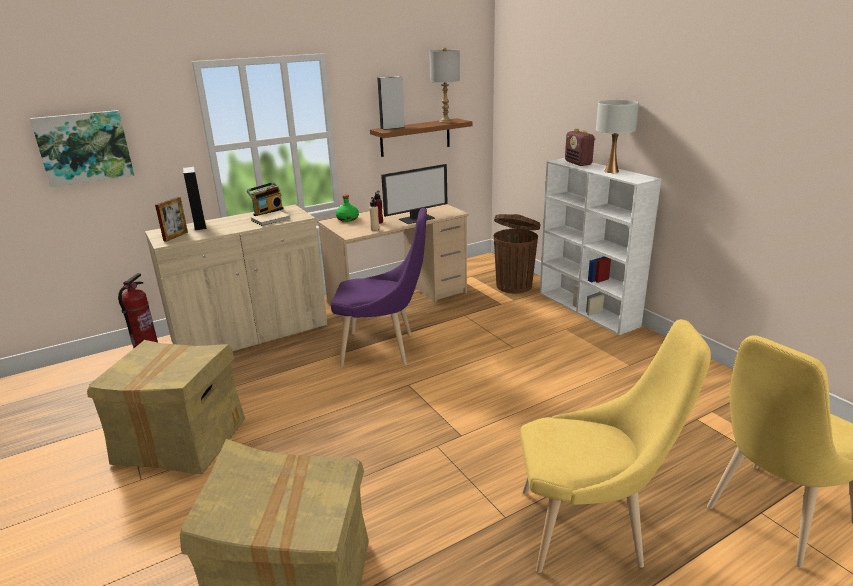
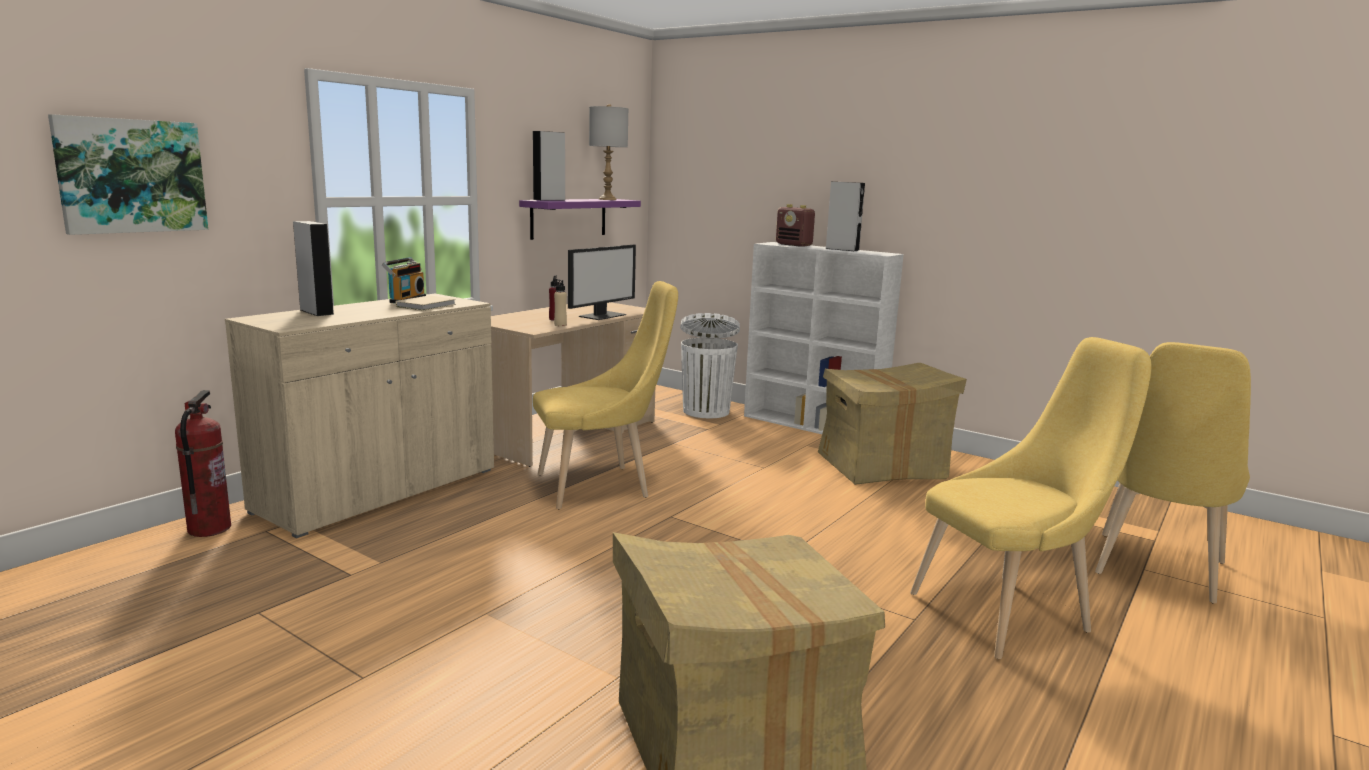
camera: 25 degrees left, 10 degrees down
(175, 236) = (295, 321): picture frame -> none
(182, 442) = (389, 623): cardboard box -> cardboard box (882, 466)
(348, 219) = (505, 318): green bottle -> none
(383, 349) = (601, 486): purple chair -> yellow chair
(415, 137) = (569, 218): brown shelf -> purple shelf
(514, 285) = (706, 411): brown trash can -> white trash can
(611, 171) = (842, 249): white table lamp -> grey speaker

